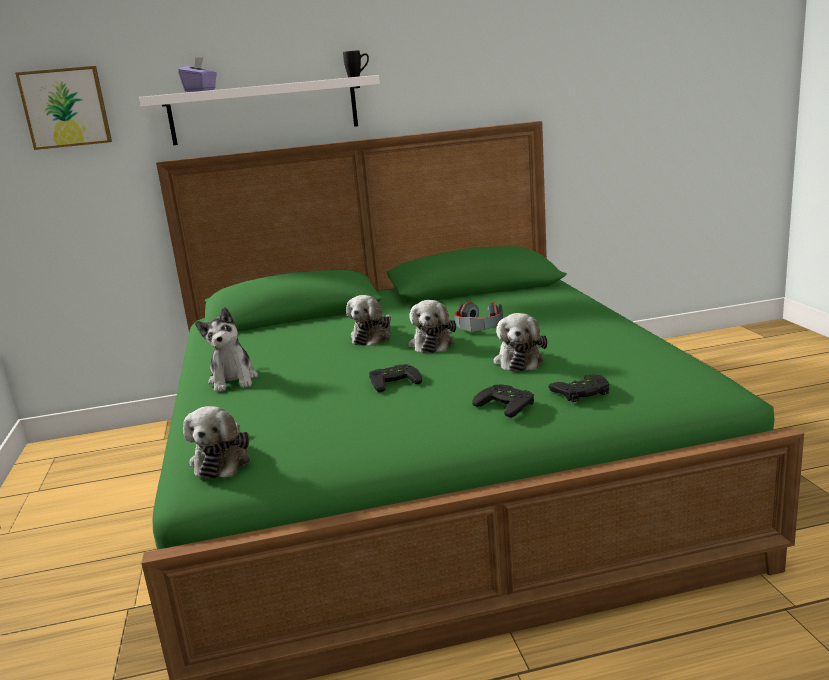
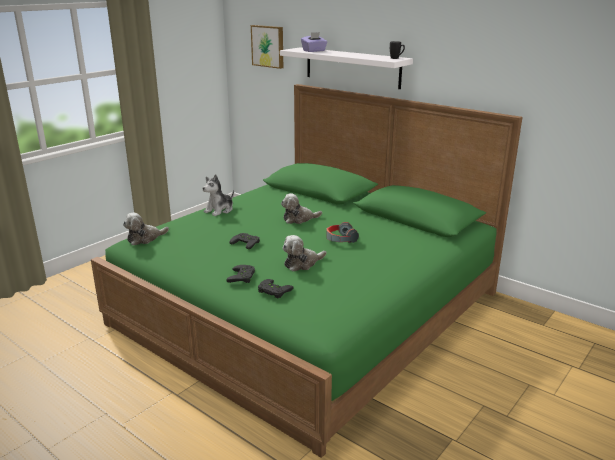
camera: 50 degrees right, 5 degrees up
(432, 343) = (304, 235): plush toy -> none

